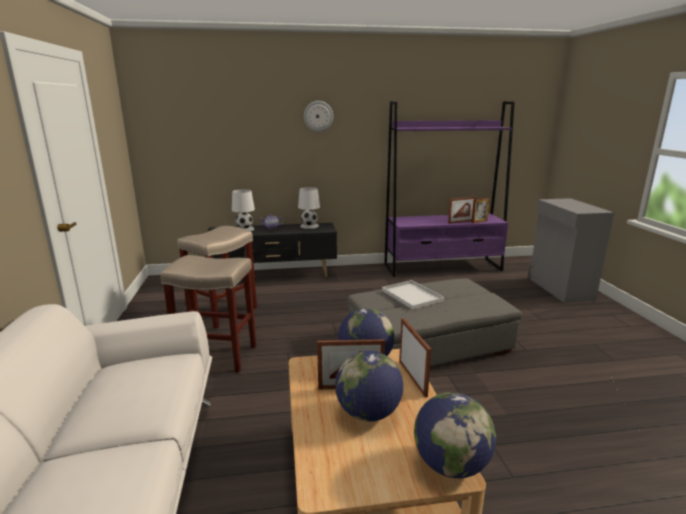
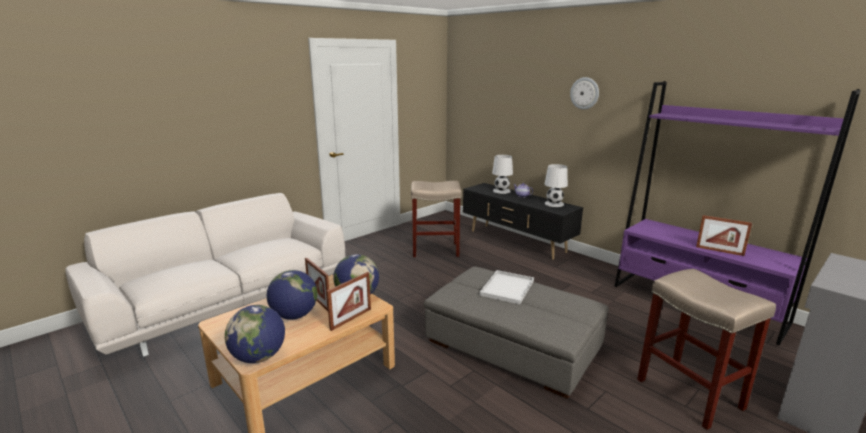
camera: 55 degrees right, 0 degrees up
(218, 355) = (384, 271): beige stool -> beige stool (691, 394)
(479, 222) = (748, 259): picture frame -> none

